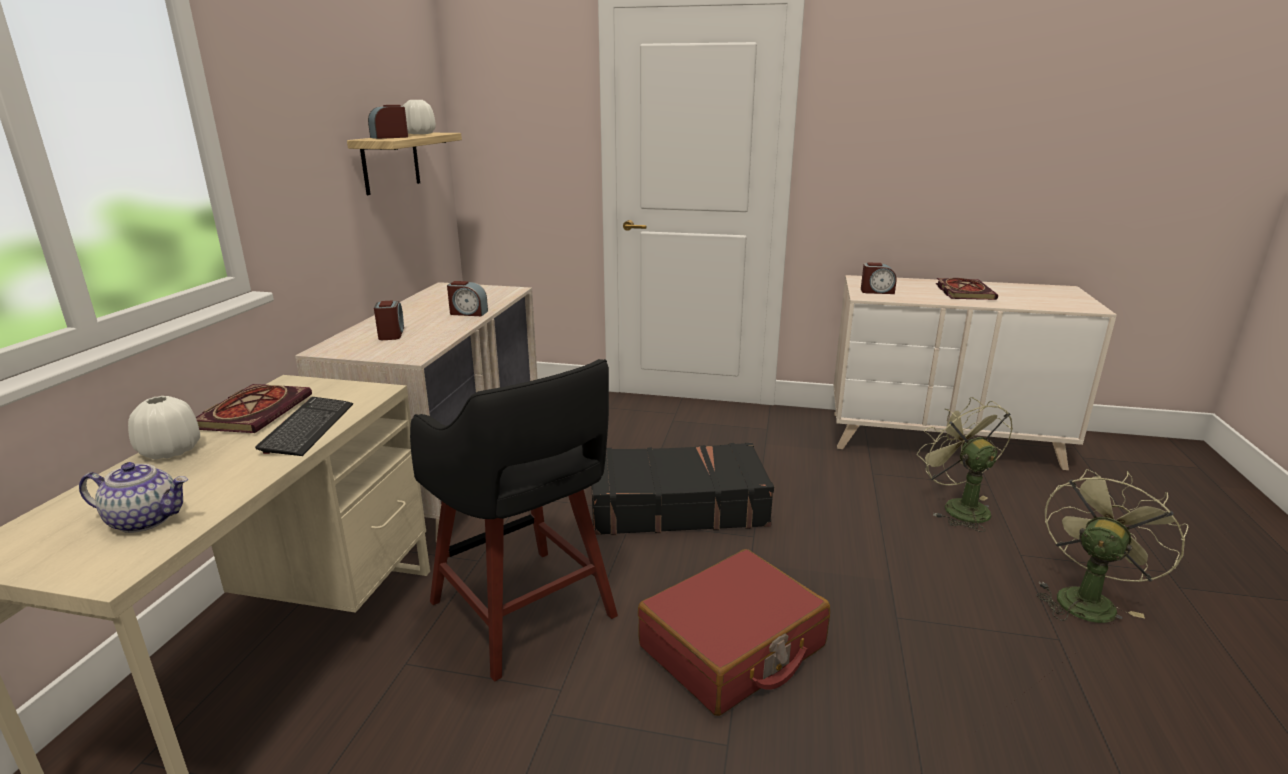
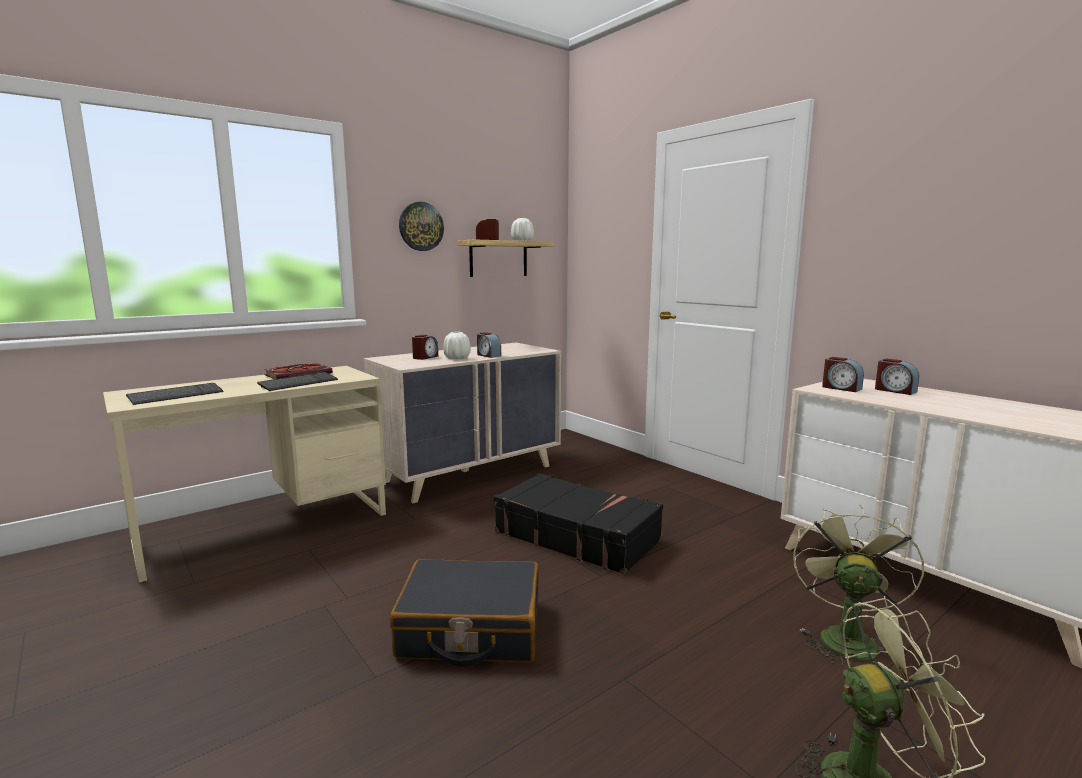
camera: 40 degrees right, 10 degrees down
(146, 519) = (176, 395): teapot -> keyboard
(170, 451) = (239, 379): white vase -> white vase (457, 358)
(304, 122) = (421, 226): none -> wall clock
(525, 612) = (394, 553): black stool -> none
(732, 647) = (470, 629): red suitcase -> black suitcase
(910, 286) = (894, 390): none -> alarm clock
(962, 291) = (951, 402): book -> none

